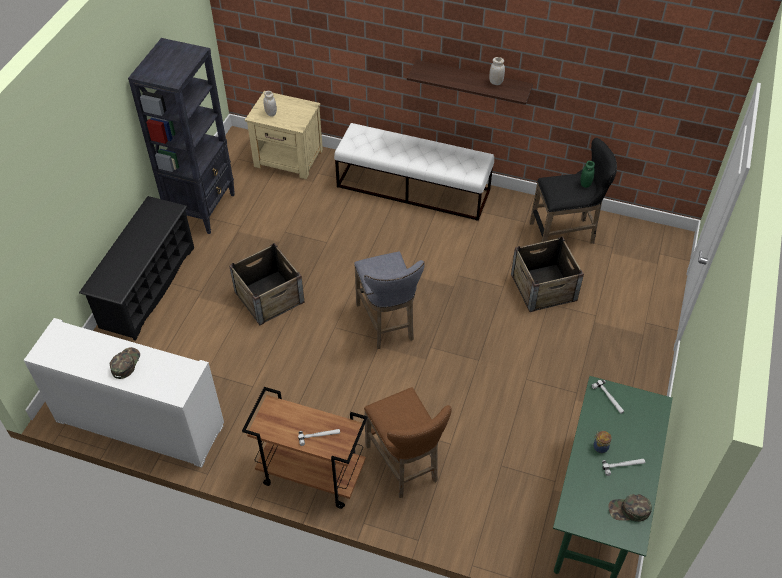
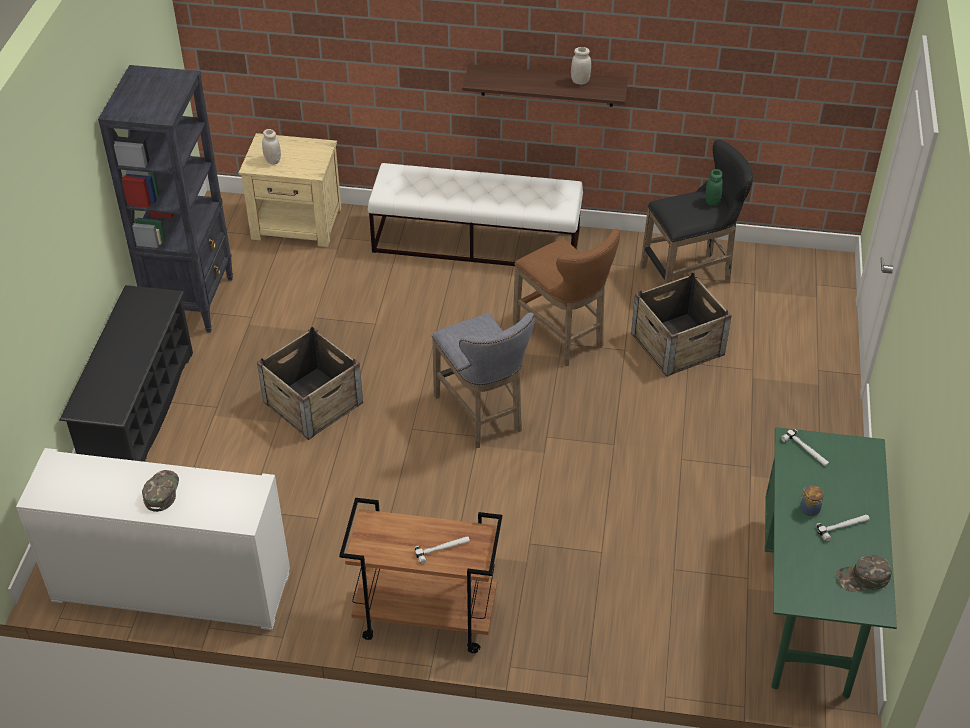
camera: 10 degrees left, 5 degrees down
(405, 465) = (547, 588): brown stool -> brown stool (563, 337)

